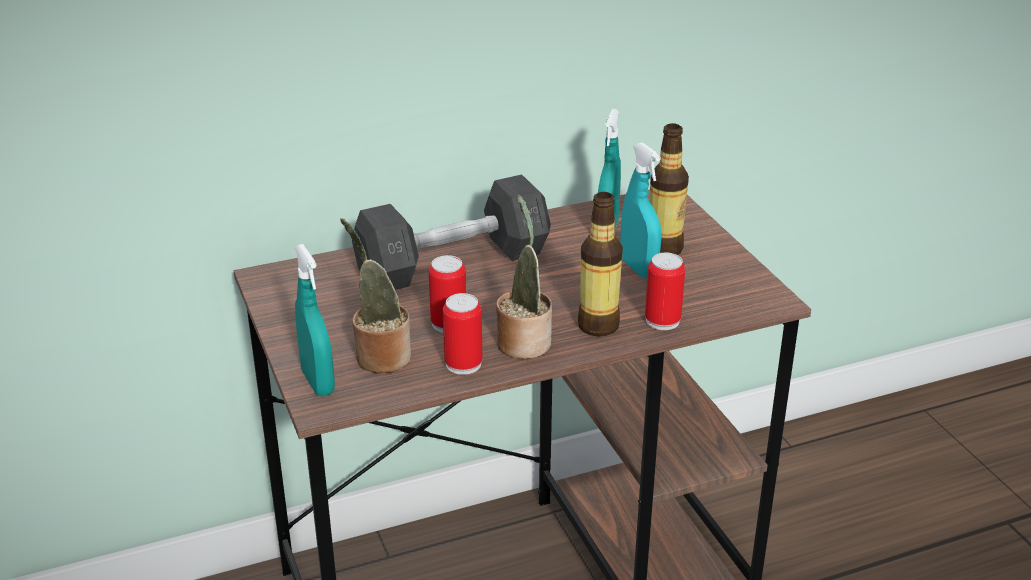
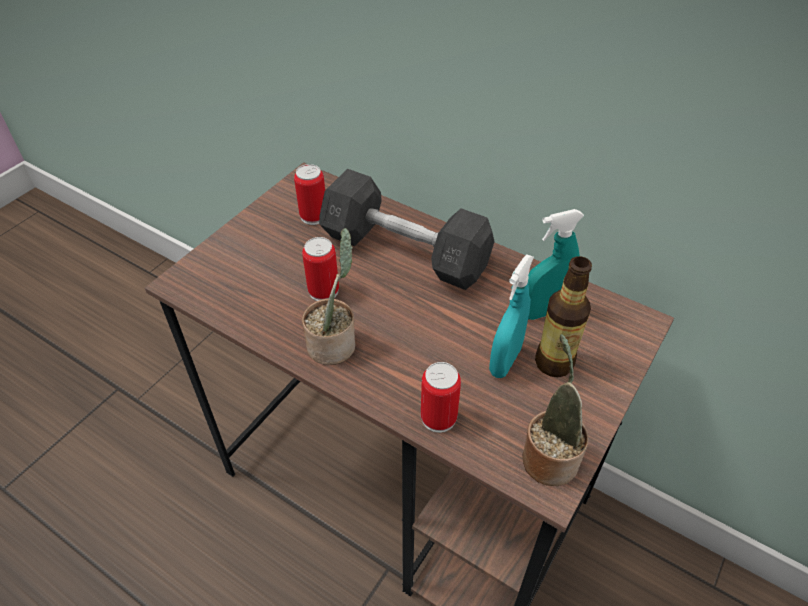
camera: 55 degrees right, 15 degrees up
(318, 382) = (202, 267): turquoise spray bottle -> none
(380, 356) = (255, 279): potted plant -> potted plant (548, 457)
(463, 364) = (277, 326): can -> can (313, 216)
(598, 326) = (393, 378): bottle -> none

